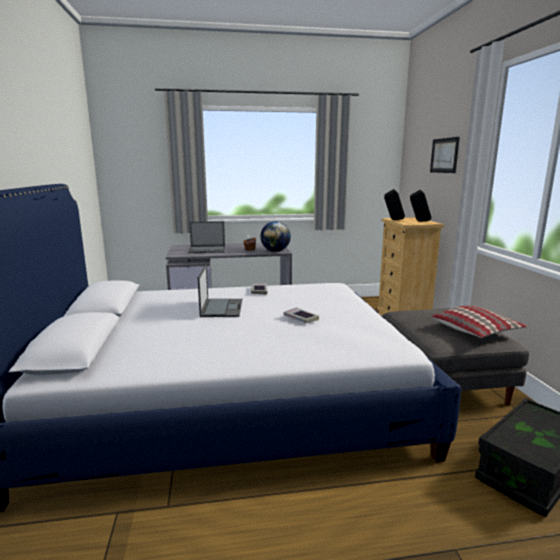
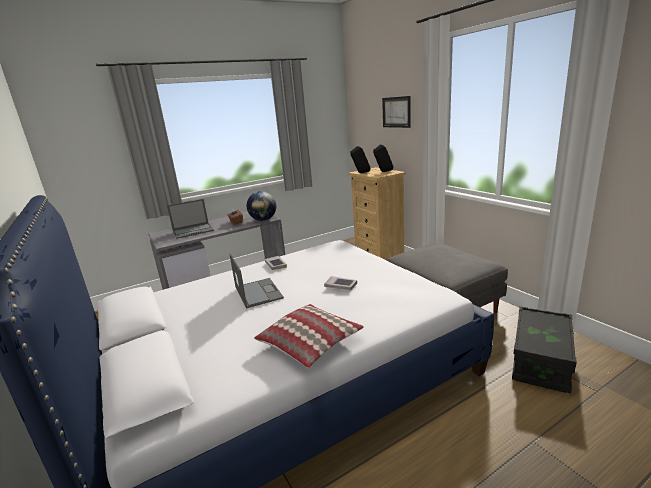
camera: 20 degrees left, 5 degrees up
(476, 331) = (466, 260): pillow -> pillow (310, 343)

